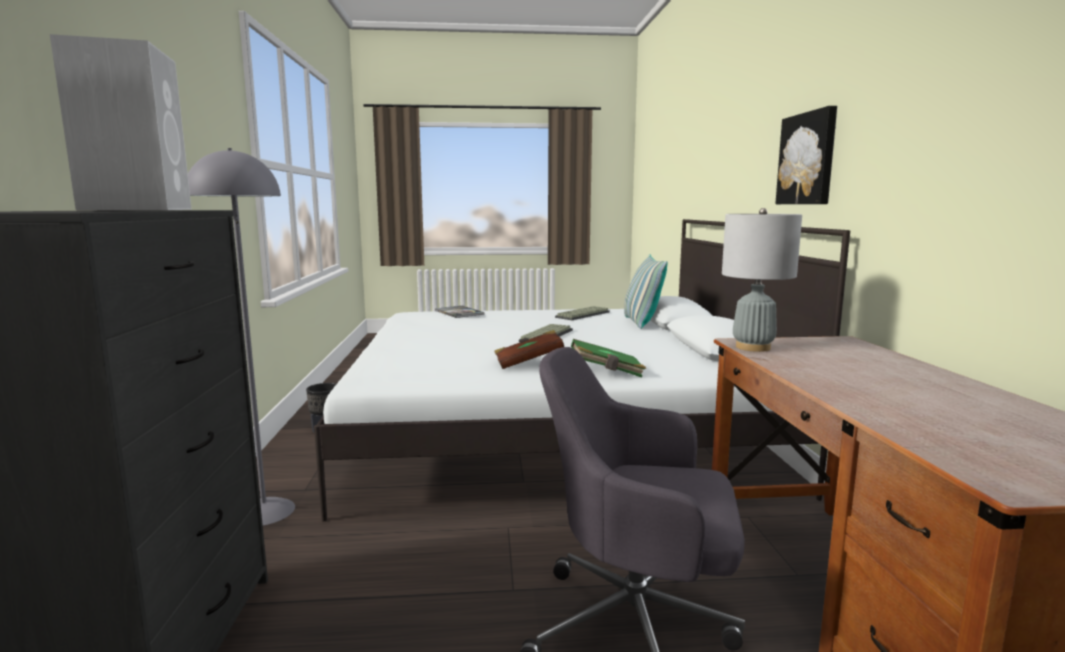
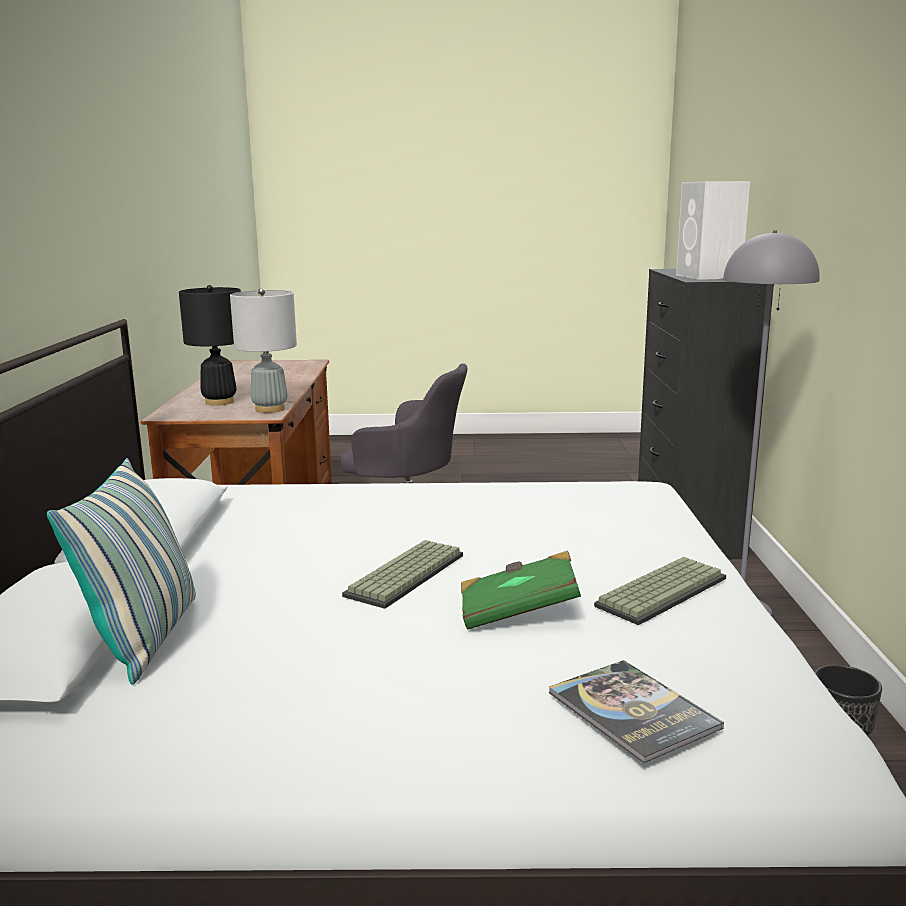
camera: 175 degrees left, 5 degrees up
(528, 363) = (456, 509): brown book -> none
(583, 315) = (245, 702): keyboard -> keyboard (660, 591)
(607, 372) = (366, 494): green book -> green book (518, 612)
(808, 159) = (49, 241): picture -> none
(840, 355) = (219, 402): none -> black table lamp

